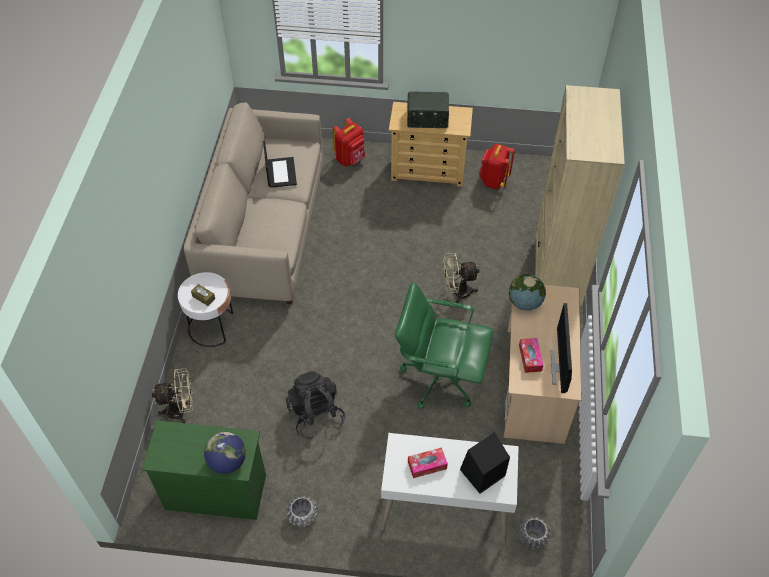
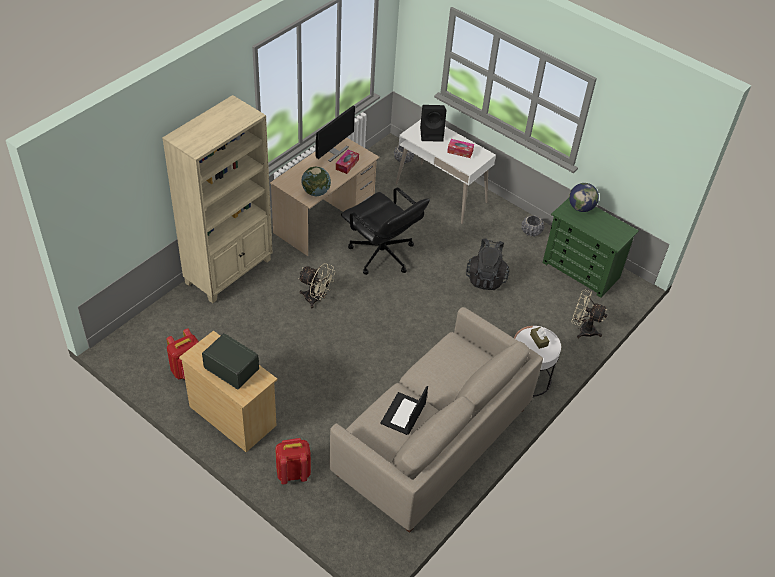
camera: 150 degrees left, 5 degrees down
(440, 377) = (382, 255): green office chair -> black office chair

